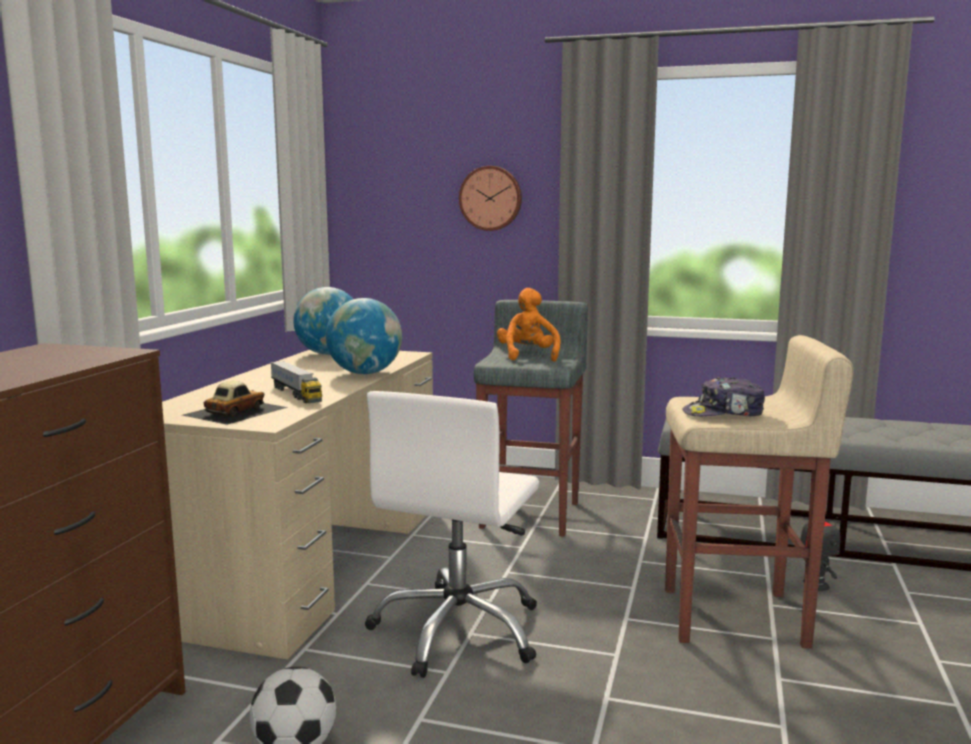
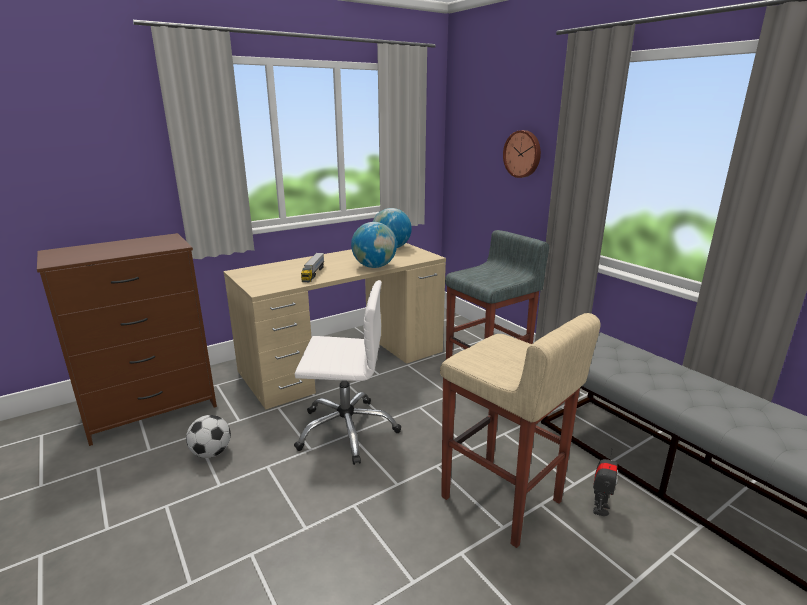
camera: 40 degrees right, 10 degrees up
(234, 411) = (268, 278): toy car -> none
(458, 631) = (347, 430): white office chair -> white office chair turned 150 degrees counterclockwise
(528, 356) = (492, 273): orange plush toy -> none
(724, 414) = (488, 359): cap -> none

